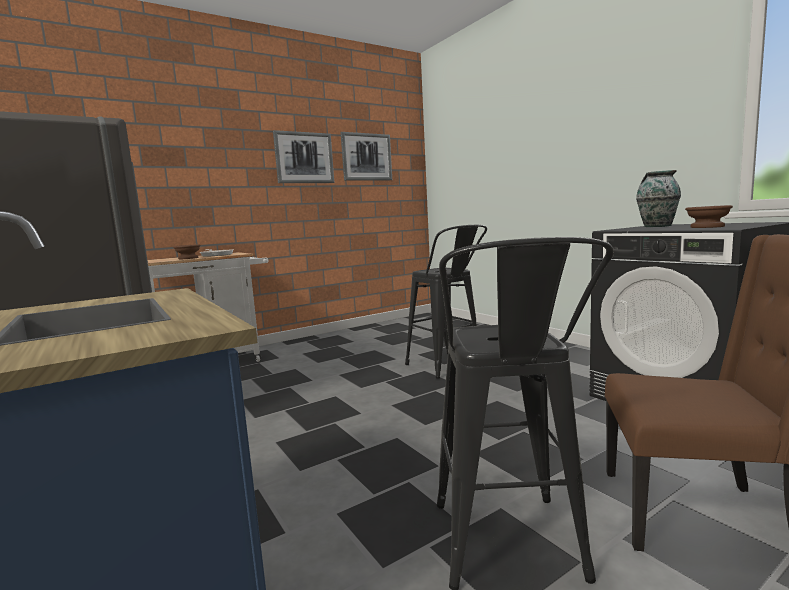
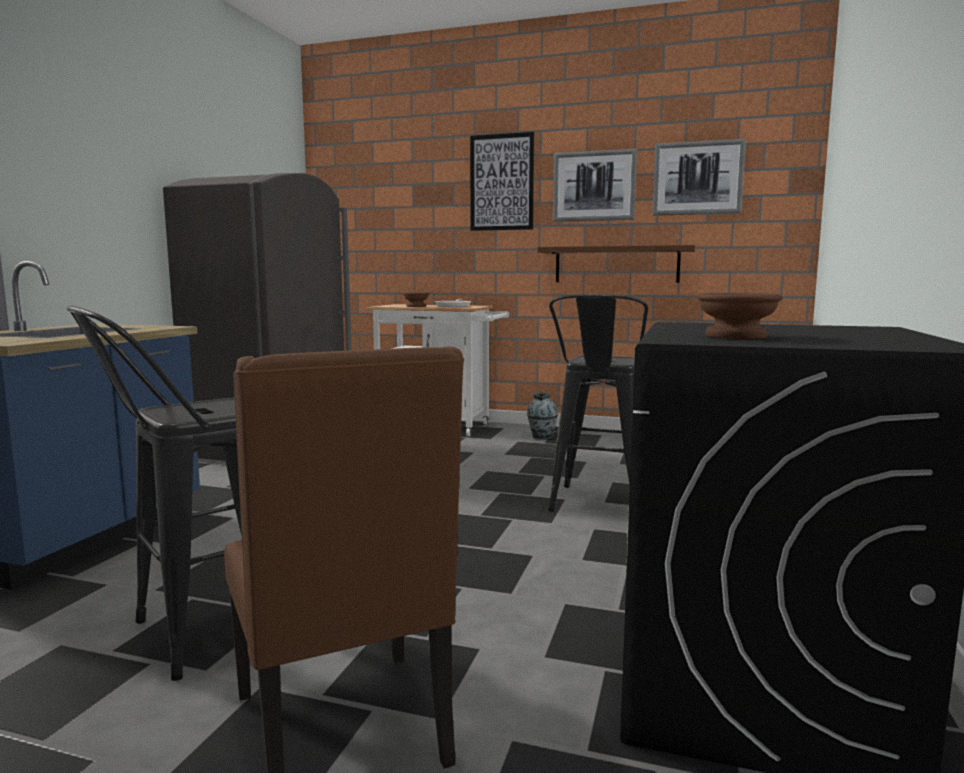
camera: 50 degrees right, 0 degrees up
(231, 150) = (502, 182): none -> picture
(325, 214) = (616, 264): none -> brown shelf
(656, 226) = (786, 327): vase -> vase (542, 437)

